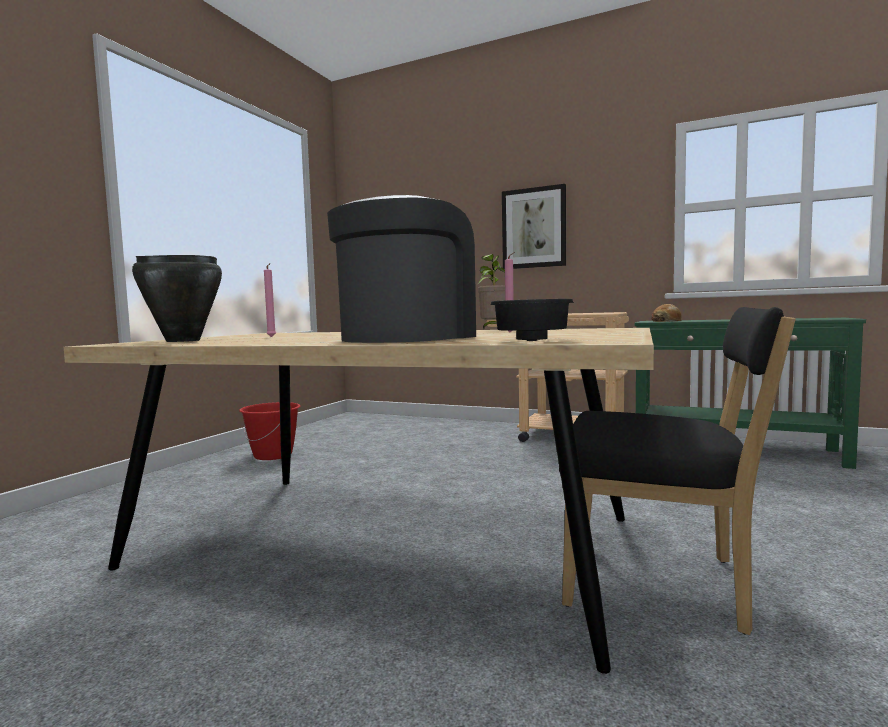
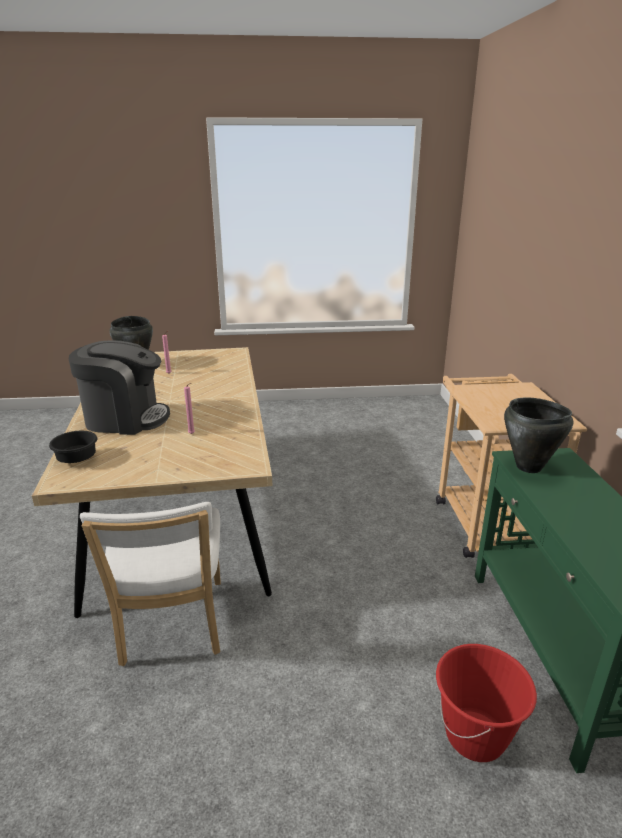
camera: 60 degrees right, 20 degrees up
(273, 455) = (298, 419): red bucket -> red bucket (475, 735)
(494, 330) = (236, 420): potted plant -> none
(534, 228) = (556, 276): picture -> none
(662, 583) = (172, 626): black chair -> white chair
(666, 321) = (529, 467): bread -> black cooking pot

